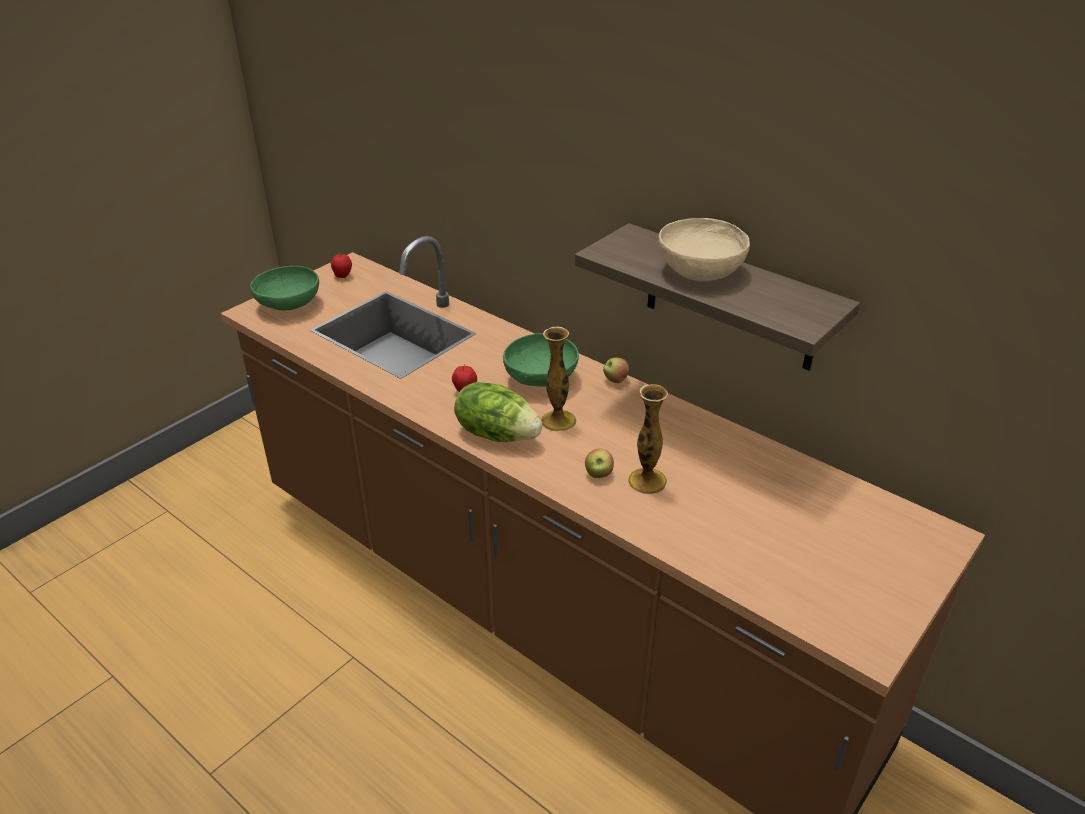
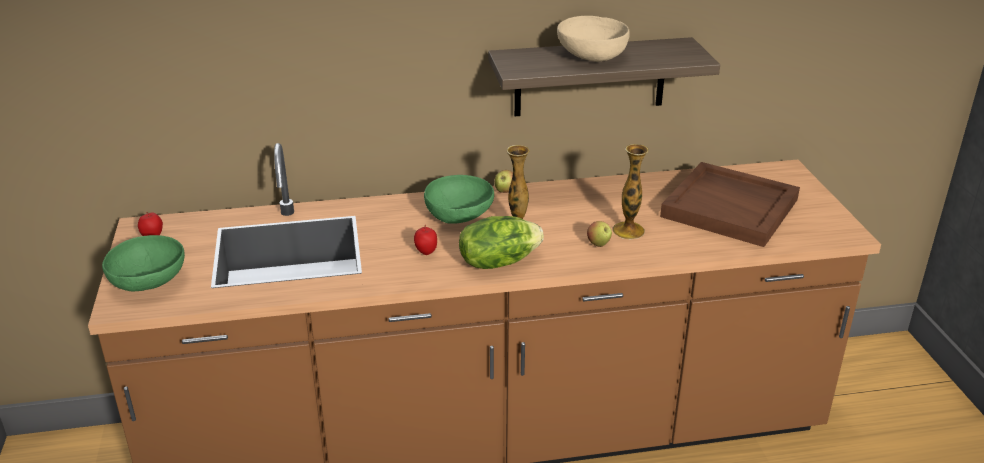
camera: 50 degrees left, 5 degrees down
(791, 529) = (731, 208): none -> brown tray

